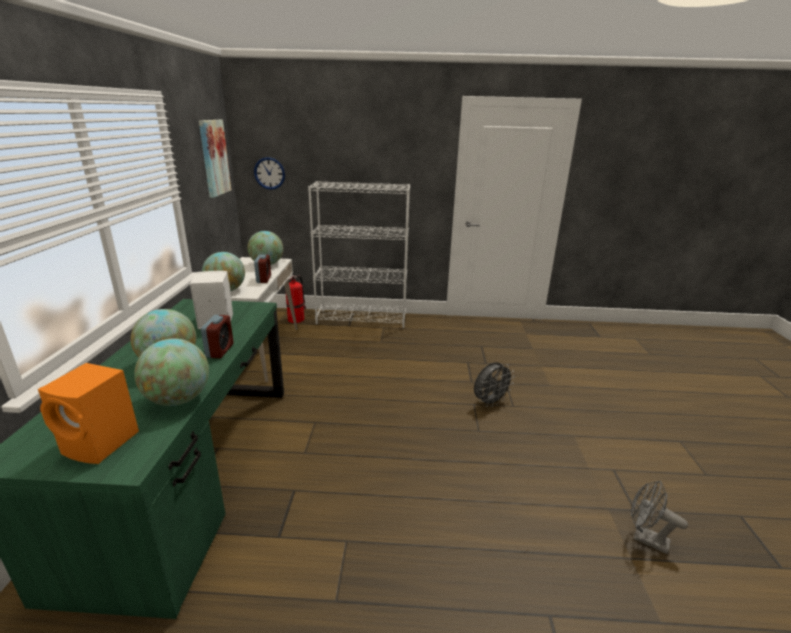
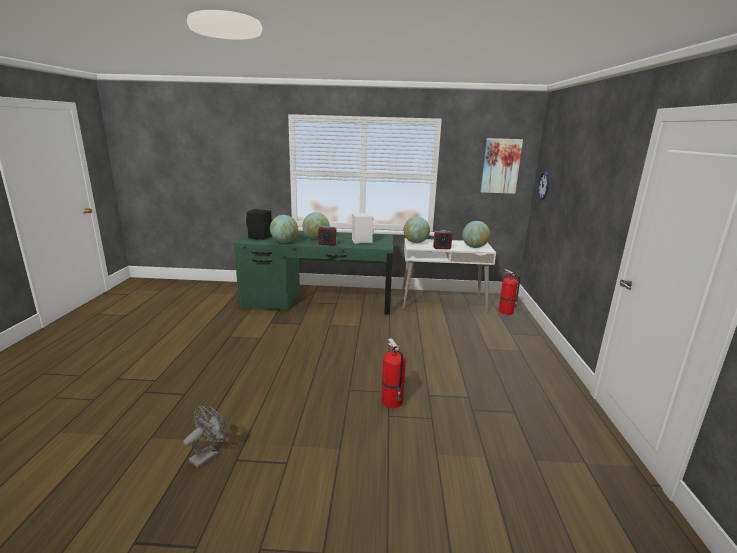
camera: 90 degrees right, 5 degrees down
(102, 444) = (259, 237): orange speaker -> black speaker
(362, 318) = (532, 340): white bookcase -> none
(490, 402) = (392, 402): grey fan -> fire extinguisher

